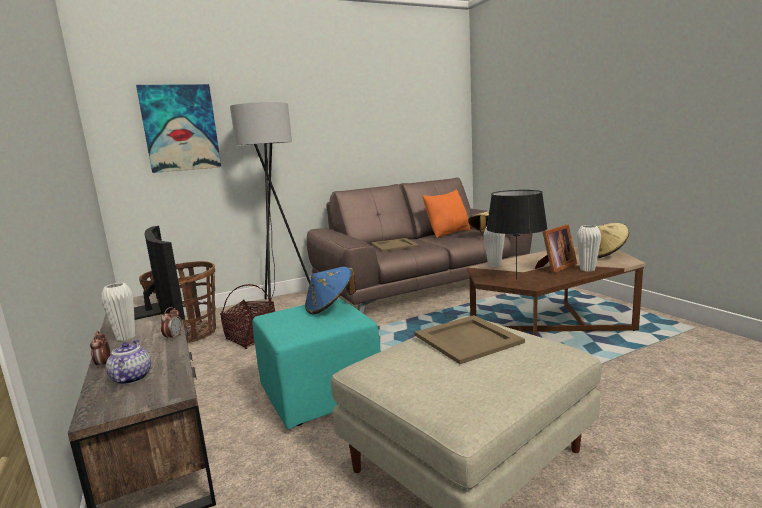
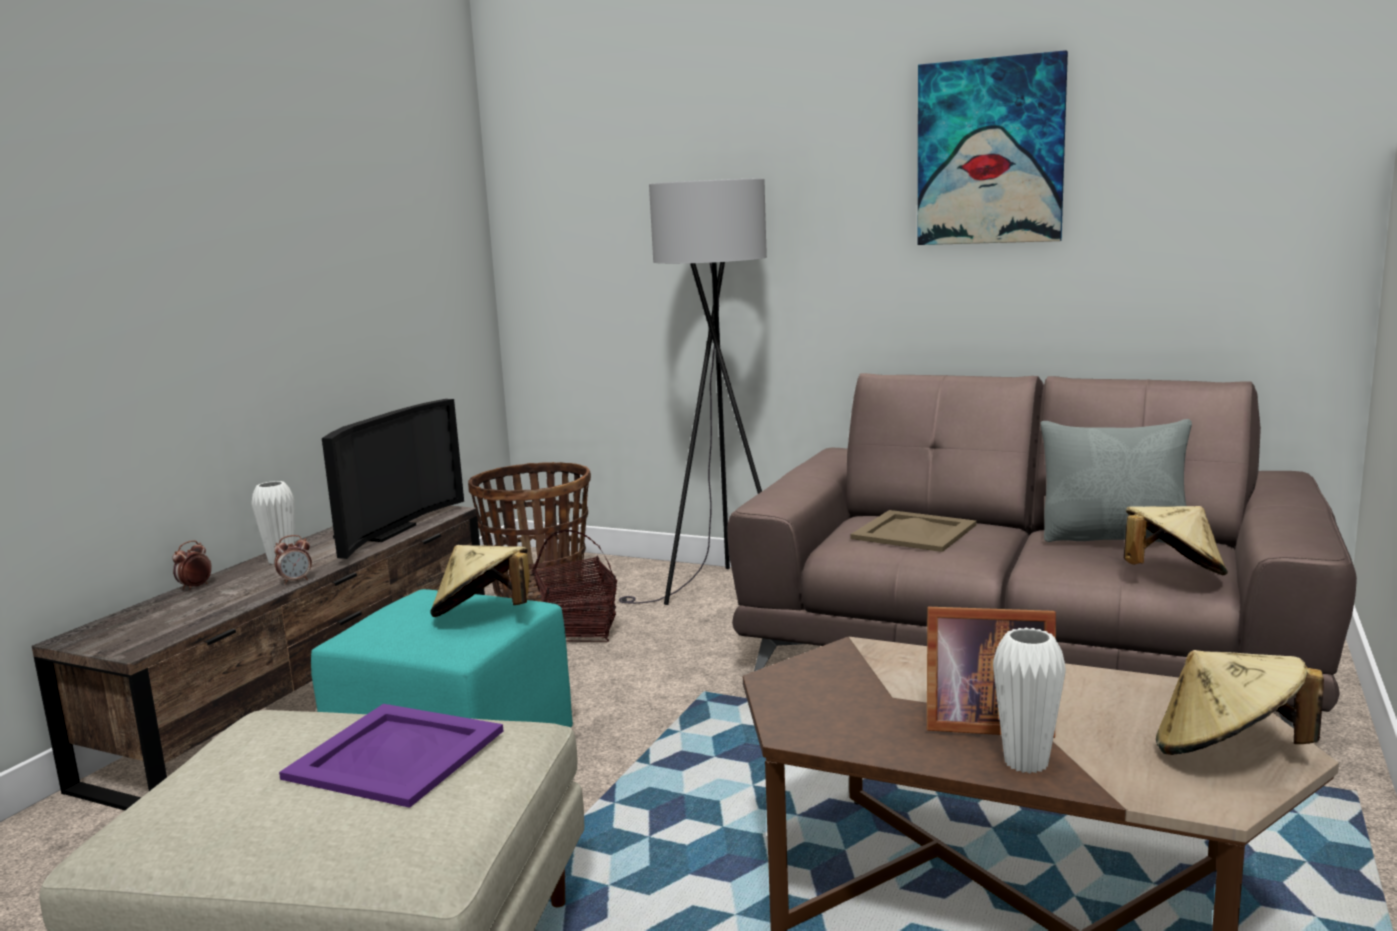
camera: 50 degrees right, 0 degrees up
(131, 378) = (166, 613): teapot -> none
(180, 128) = (614, 219): picture -> picture (990, 152)
(330, 307) = (483, 615): blue hat -> beige hat
(448, 233) = (1115, 538): orange pillow -> grey pillow
(468, 339) = (396, 755): beige tray -> purple tray
(494, 265) = (901, 655): white vase -> none
(516, 279) = (822, 703): black table lamp -> none

